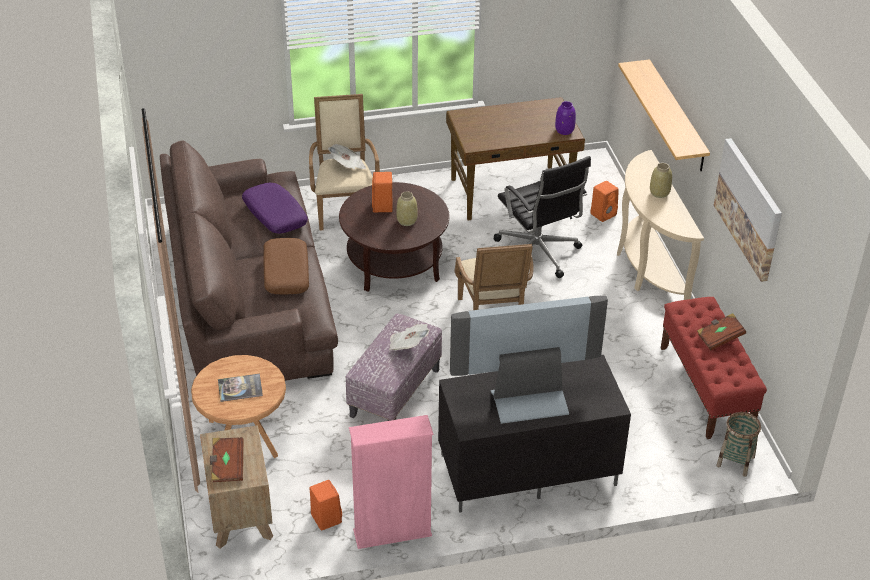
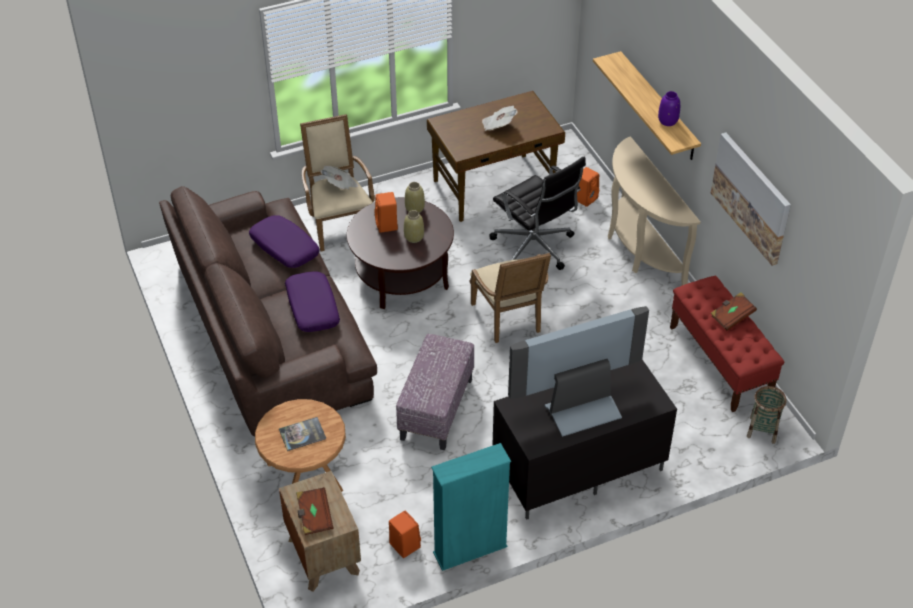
camera: 10 degrees left, 5 degrees up
(286, 273) = (312, 307): brown pillow -> purple pillow
(392, 533) = (470, 550): pink bookcase -> turquoise bookcase
(407, 345) = (447, 365): newspaper -> newspaper (498, 125)
(564, 130) = (544, 126): purple vase -> purple vase (667, 121)
(659, 193) = (648, 180): beige vase -> beige vase (414, 209)

